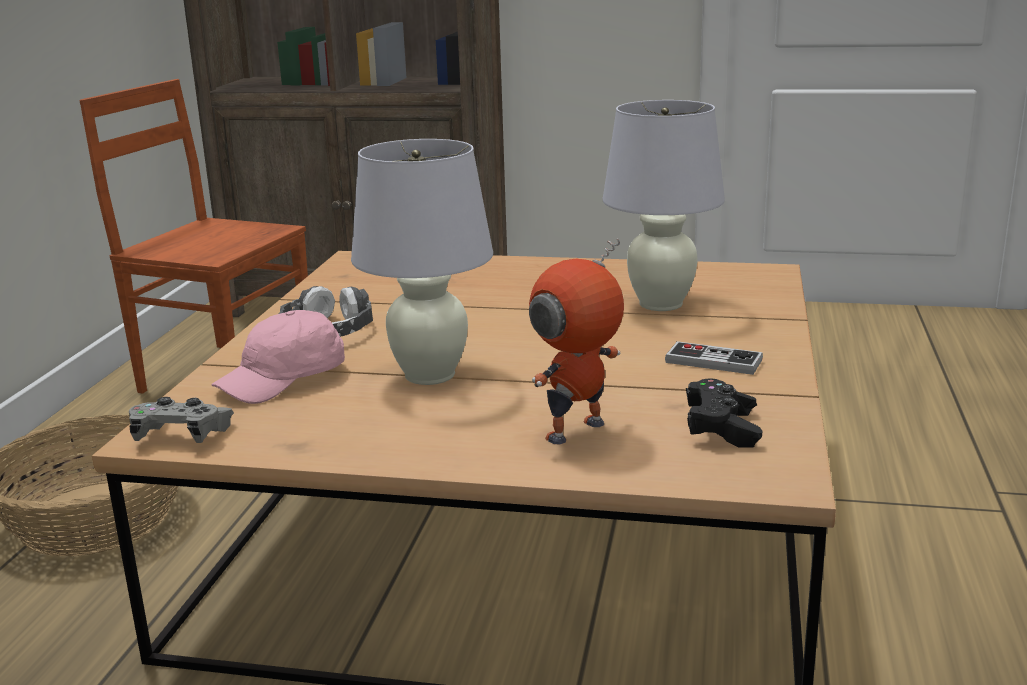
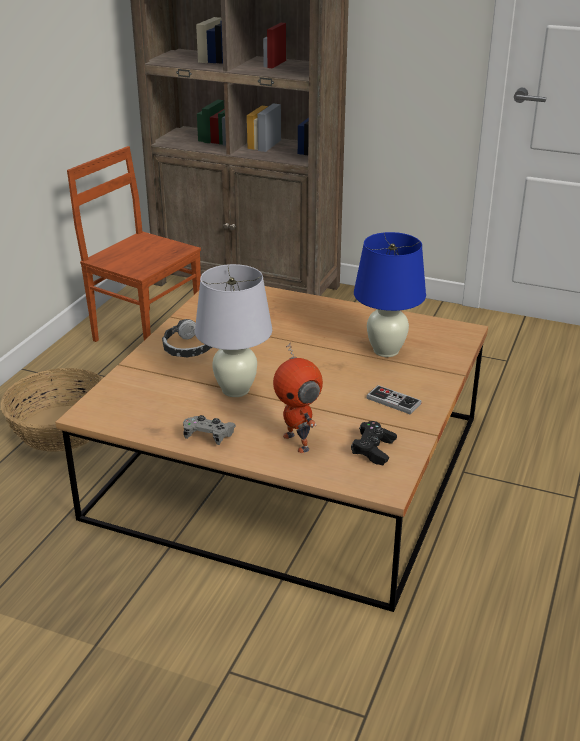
camera: 10 degrees right, 10 degrees up
(182, 436) = (100, 415): grey game controller -> grey game controller (208, 436)
(284, 380) = (159, 383): pink cap -> none
(578, 432) = (298, 442): toy robot -> toy robot turned 90 degrees counterclockwise
(660, 304) = (385, 350): white table lamp -> blue table lamp

